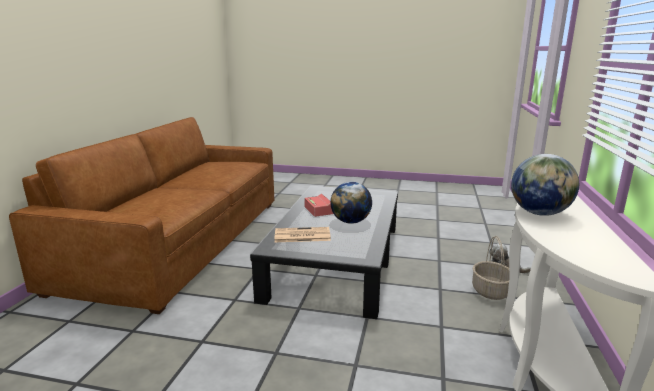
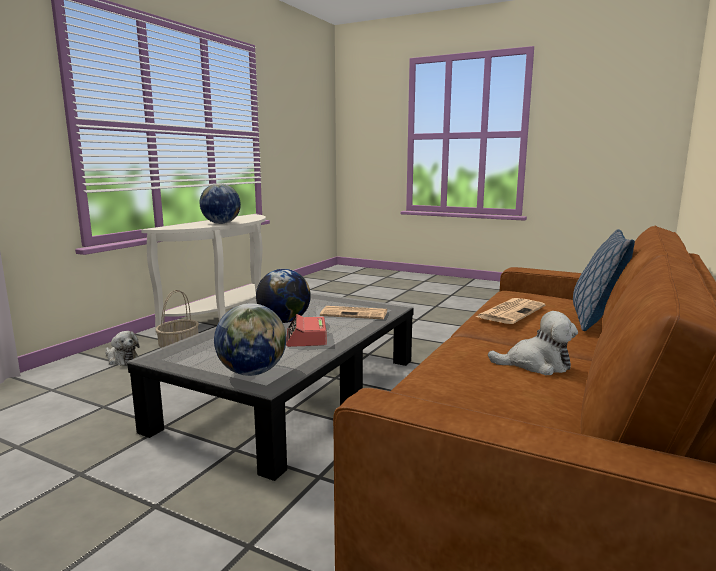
camera: 165 degrees left, 5 degrees down
(132, 200) = (595, 320): none -> pillow
(185, 196) = (510, 311): none -> newspaper
(199, 174) = (536, 365): none -> plush toy
(329, 192) = (252, 372): none -> globe

